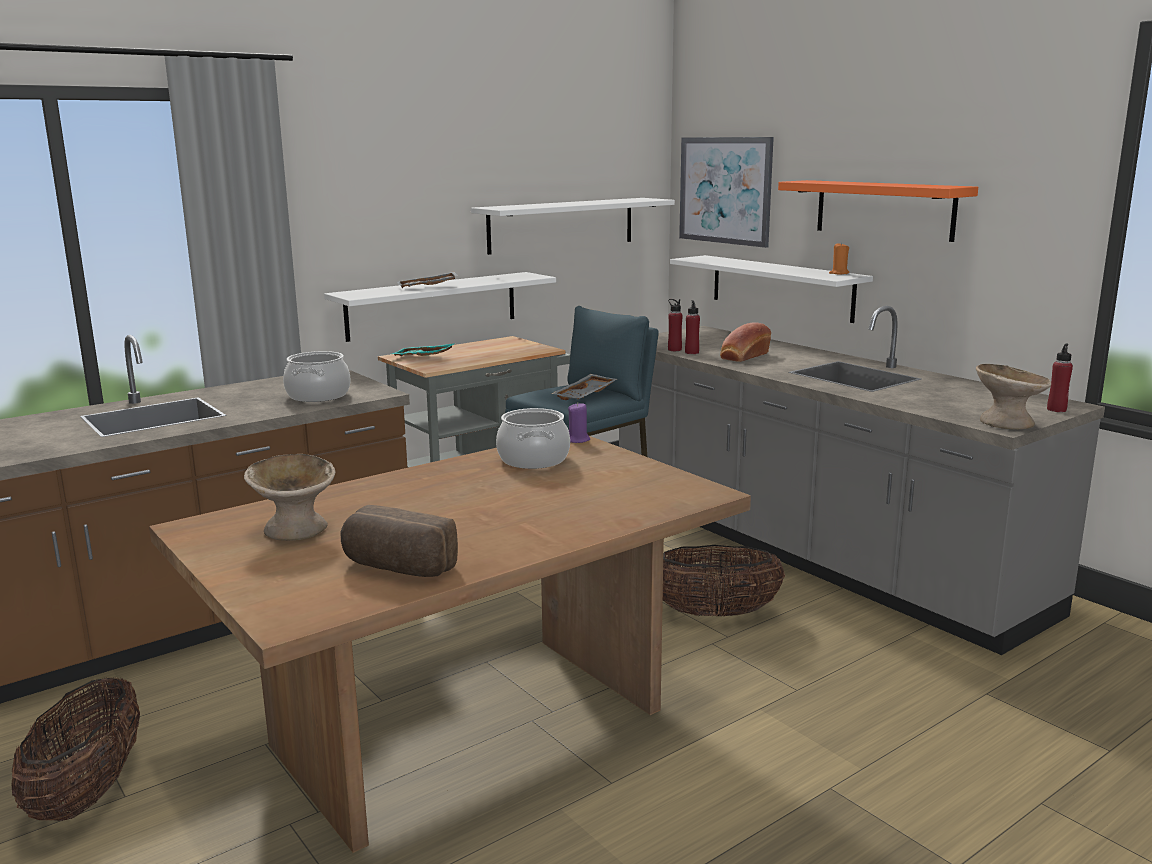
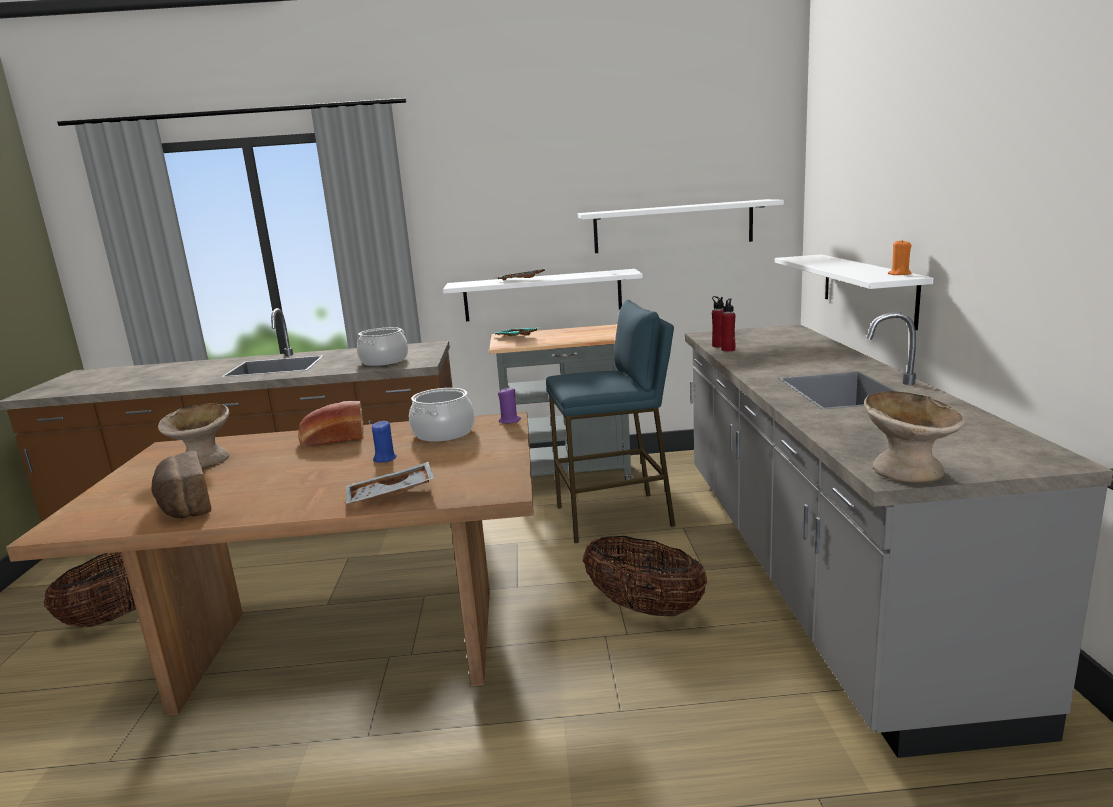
camera: 35 degrees right, 0 degrees up
(526, 490) = (385, 458): none -> blue candle
(586, 395) = (600, 381): grey tray -> grey tray (391, 495)
(725, 190) = (834, 188): picture -> none
(743, 356) = (769, 357): bread -> bread (332, 439)
(884, 209) = (944, 200): orange shelf -> none
(1056, 409) = (1020, 464): red bottle -> none

